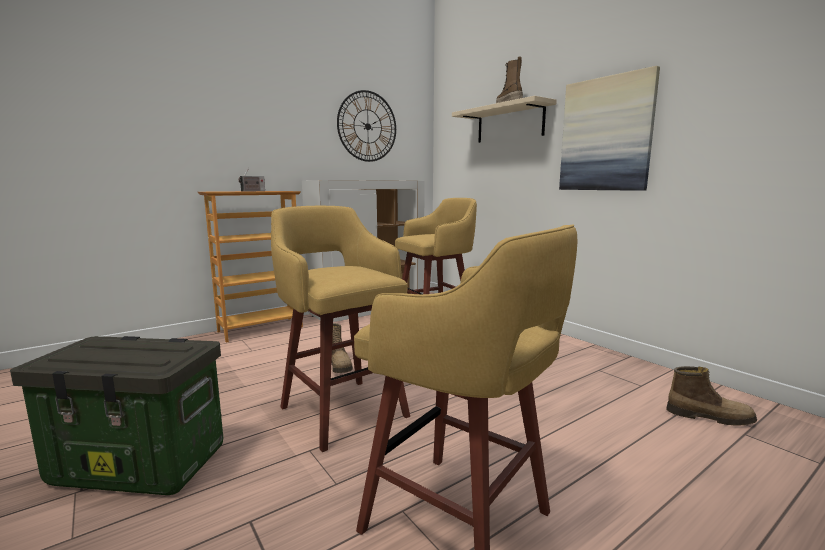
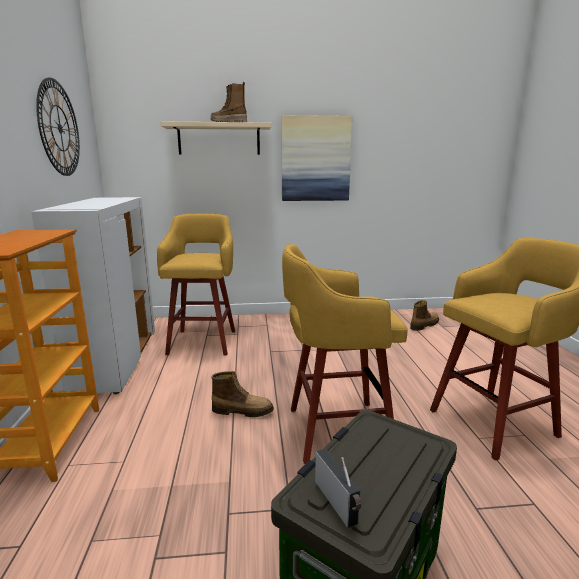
camera: 60 degrees left, 5 degrees up
(252, 191) = (24, 240): radio -> radio (338, 503)

